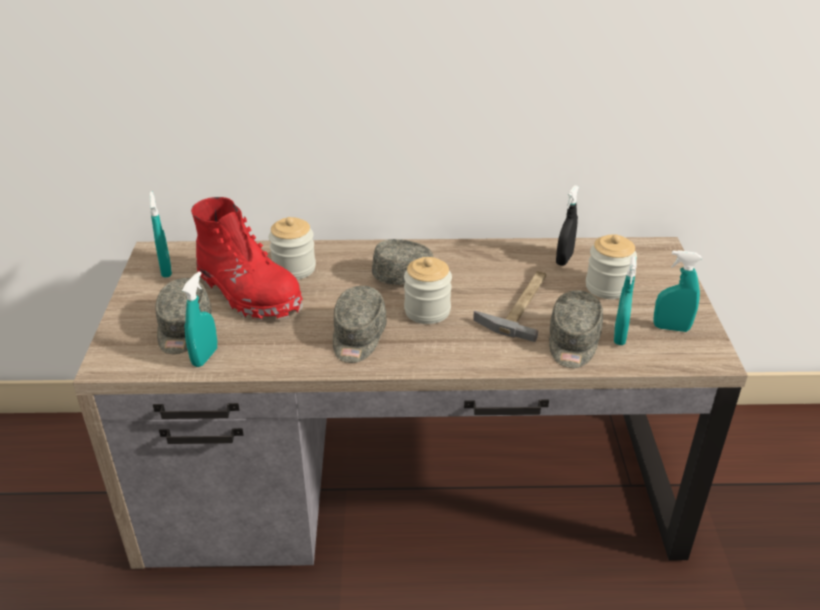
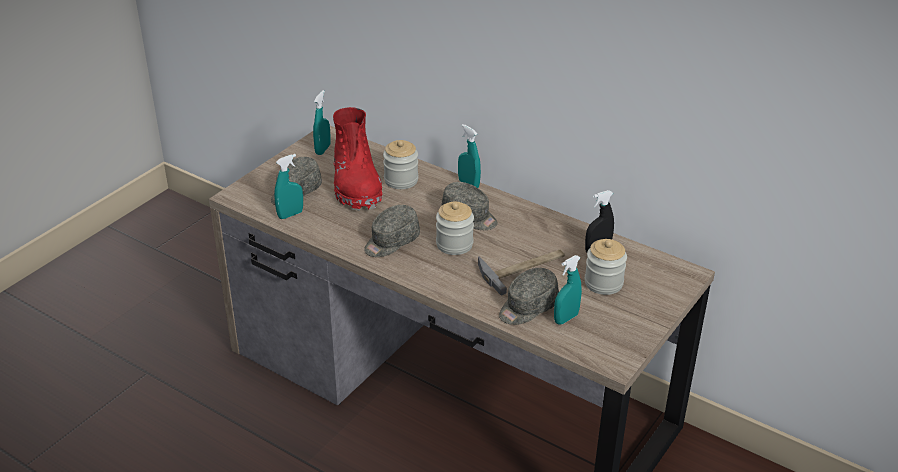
camera: 35 degrees right, 0 degrees up
(671, 328) = (612, 330): turquoise spray bottle -> turquoise spray bottle (468, 184)

